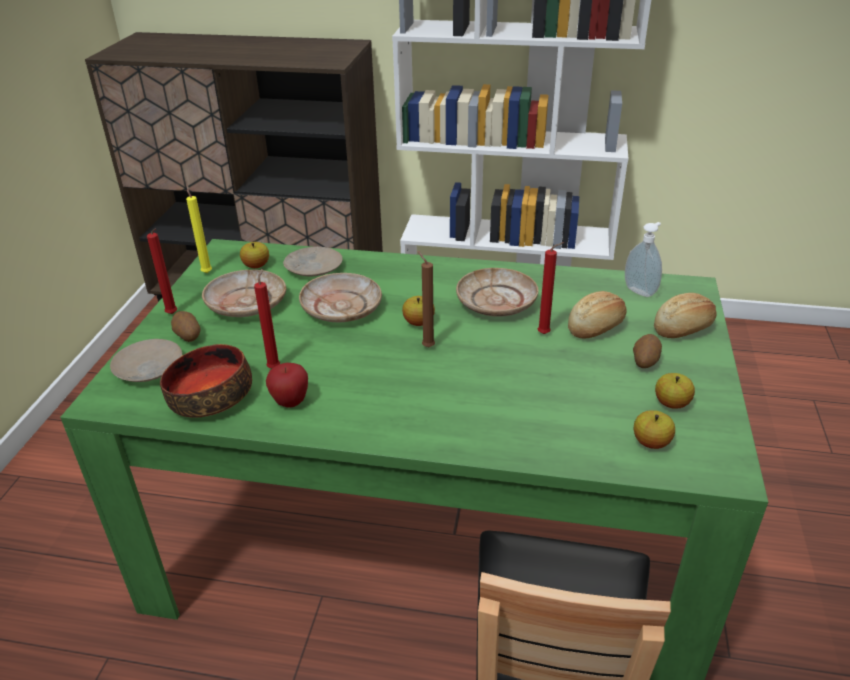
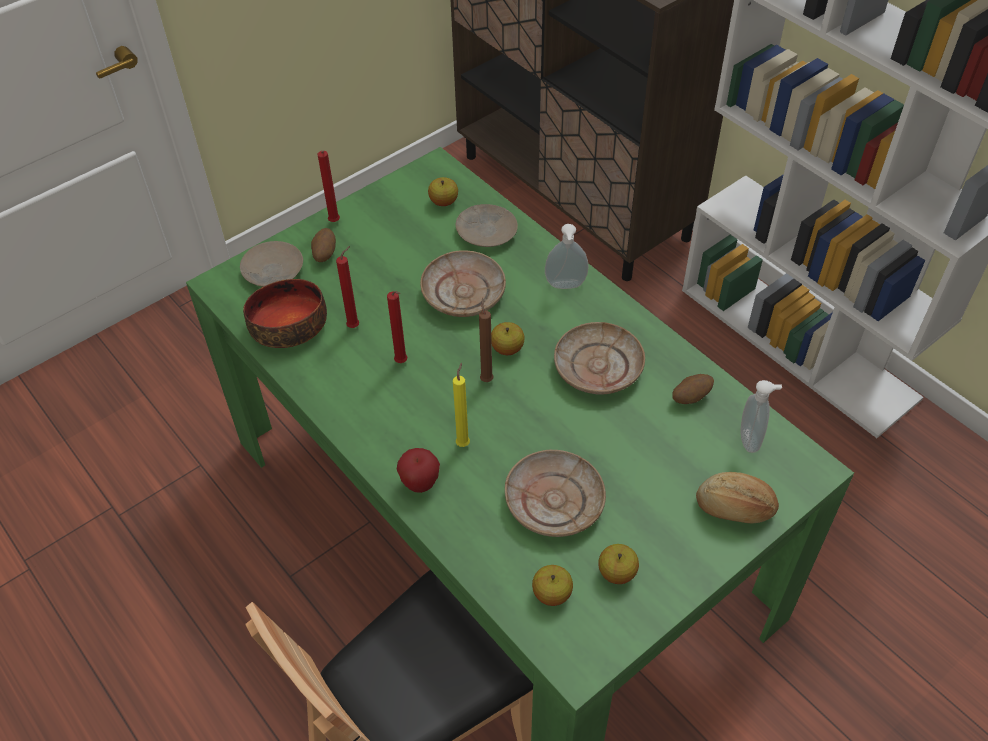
camera: 40 degrees right, 15 degrees up
(206, 272) = (399, 187): yellow candle -> yellow candle (463, 442)
(246, 303) = (396, 242): beige plate -> beige plate (554, 501)
(290, 402) = (334, 368): apple -> apple (420, 483)
(413, 271) = (565, 286): none -> soap dispenser
(545, 334) = (599, 430): red candle -> red candle (402, 363)
(597, 327) = (654, 453): bread -> none
(644, 362) = (649, 517): potato -> potato (690, 397)

